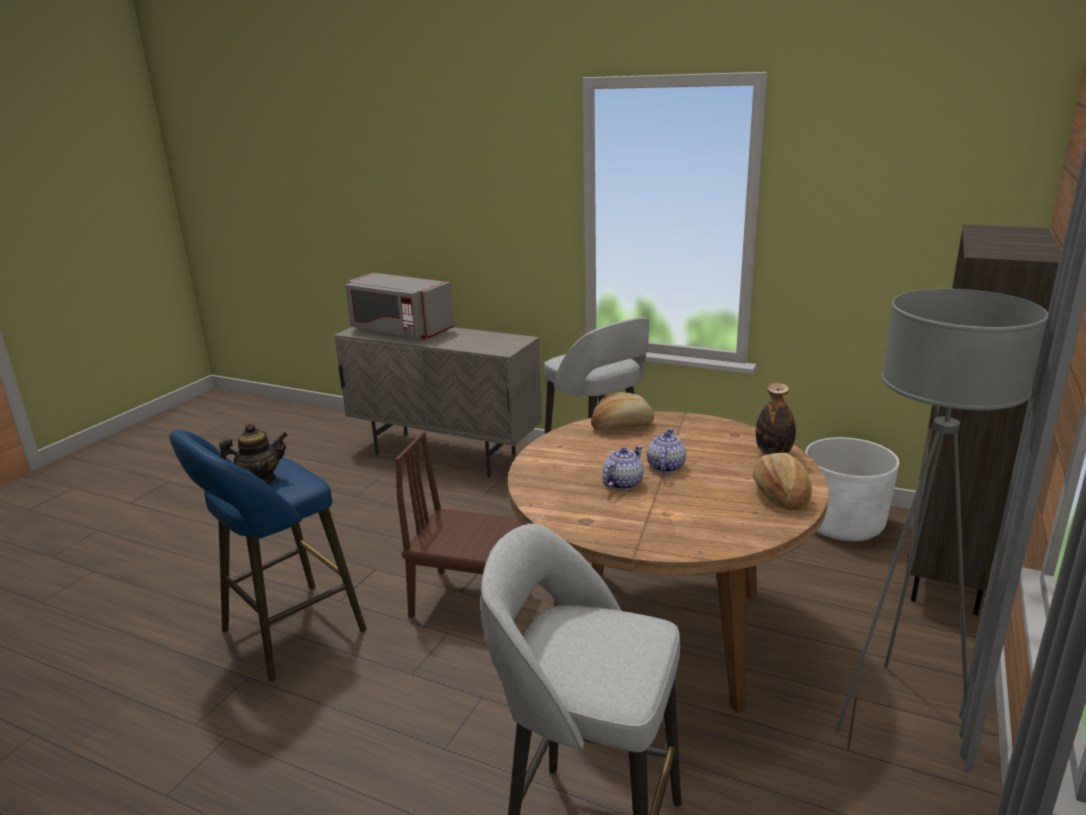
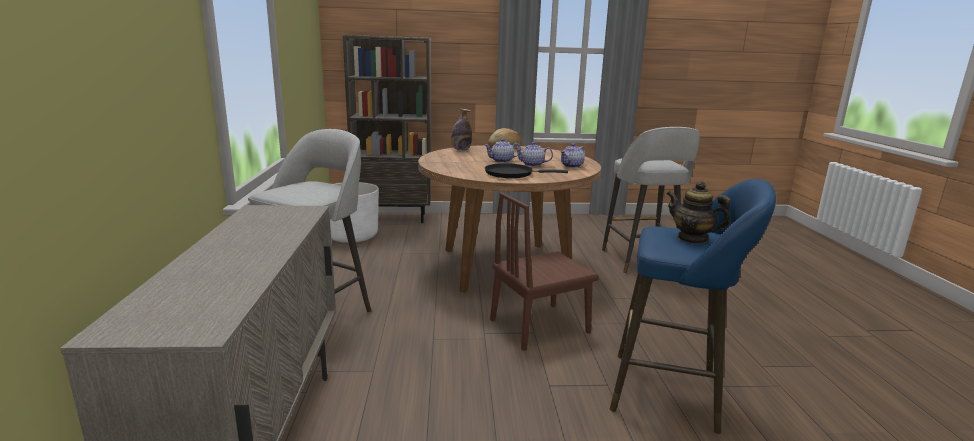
camera: 120 degrees left, 5 degrees down
(400, 331) = (202, 284): grey microwave -> none
(469, 600) = (539, 326): brown chair -> brown chair turned 75 degrees clockwise
(573, 454) = (512, 174): none -> black frying pan
(592, 514) = (572, 166): none -> teapot
(622, 426) = (458, 170): bread -> none
(894, 712) = (506, 224): grey floor lamp -> none

